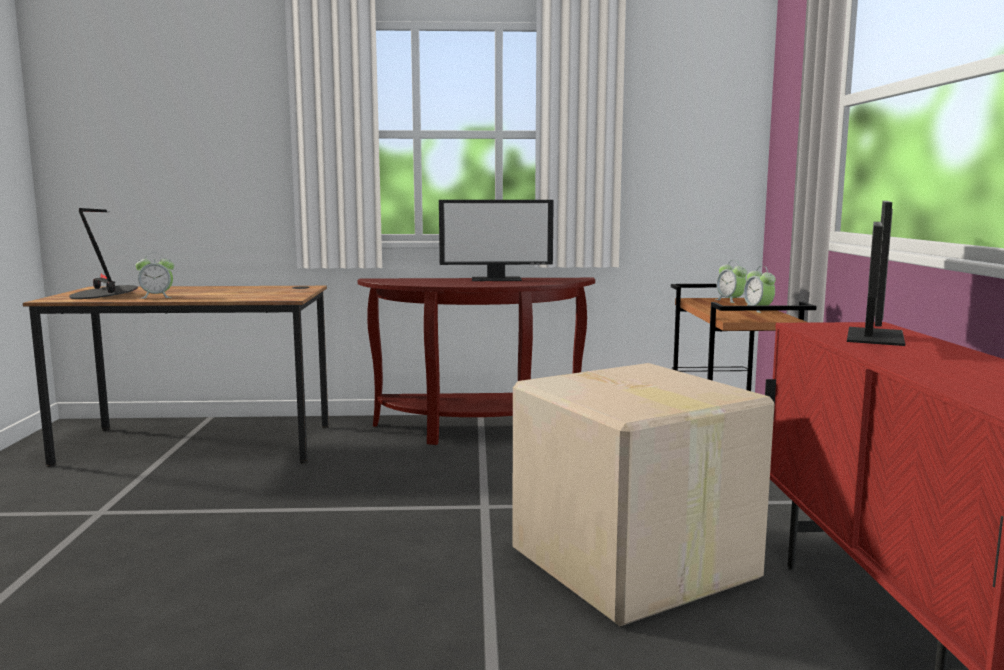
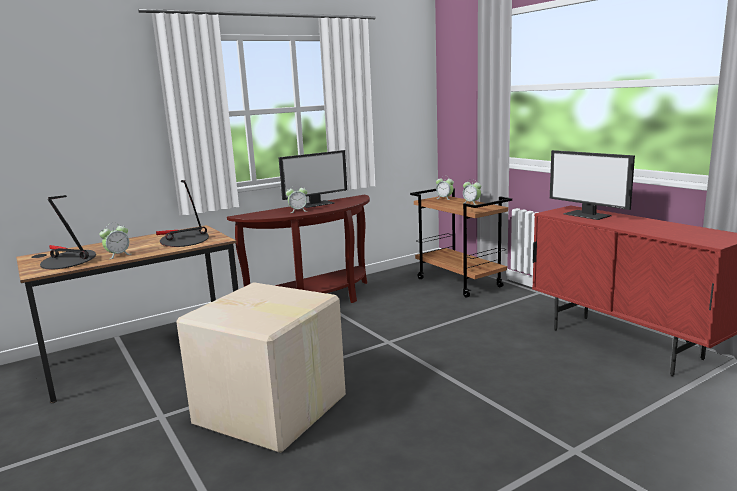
camera: 30 degrees left, 5 degrees up
(253, 294) = (184, 241): none -> table lamp
(450, 282) = (298, 211): none -> alarm clock
(632, 565) = (496, 349): cardboard box -> cardboard box (271, 411)
(873, 336) = (588, 215): monitor -> monitor turned 150 degrees clockwise

